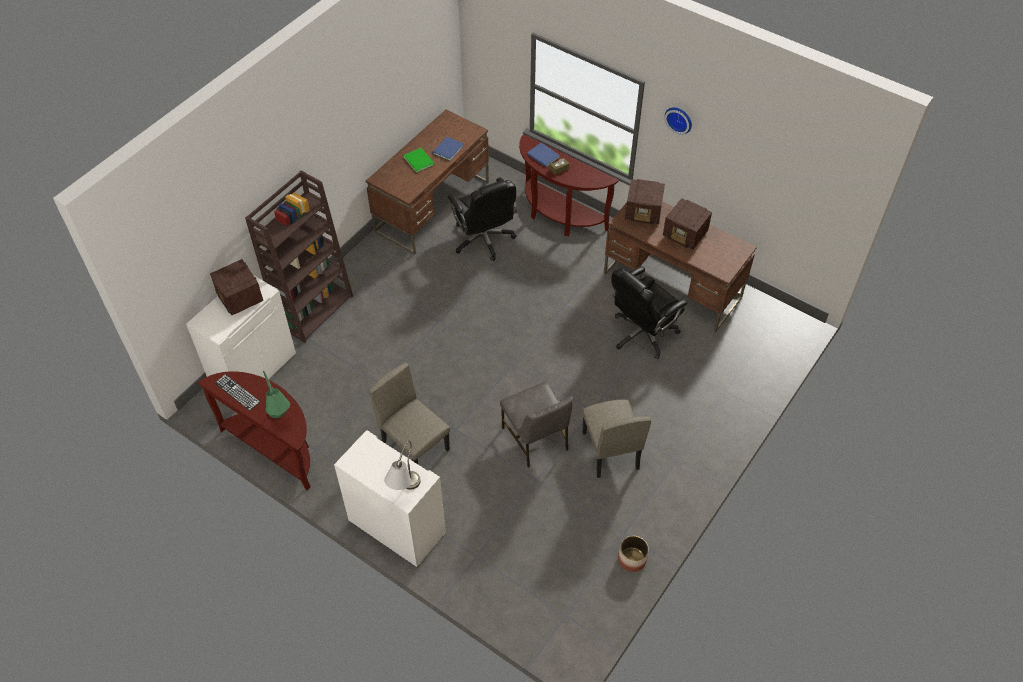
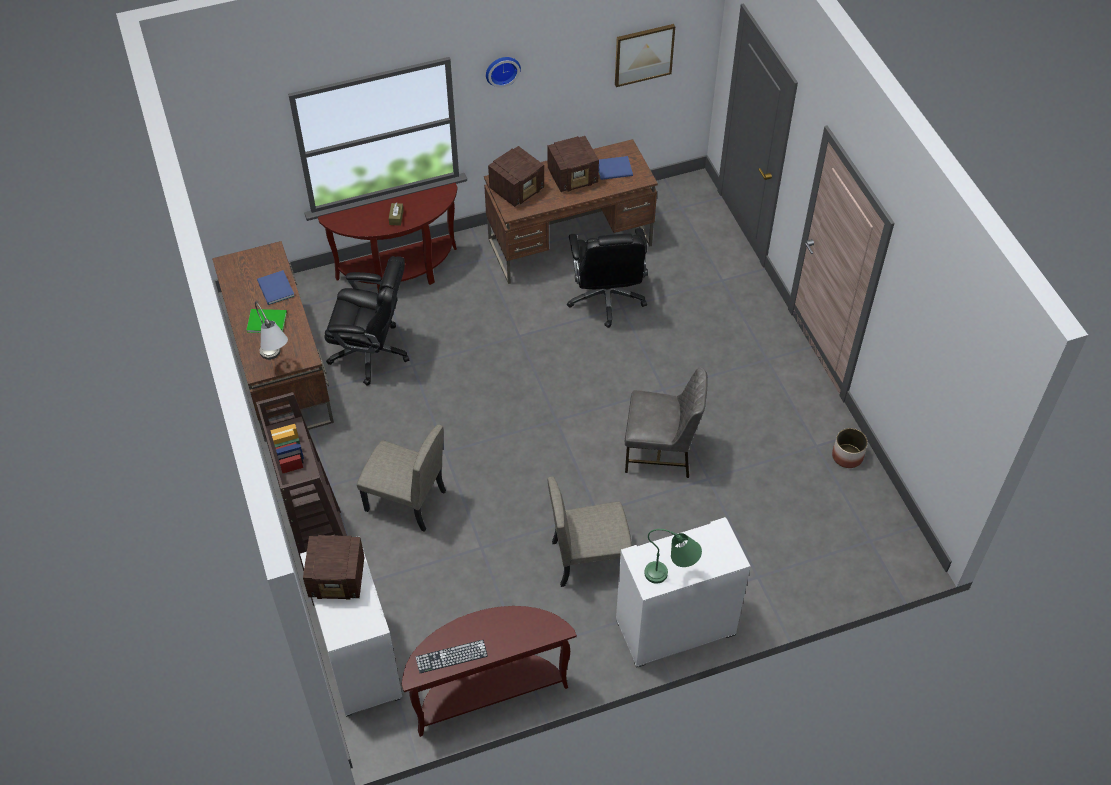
camera: 55 degrees left, 0 degrees up
(280, 420) = (524, 632): green table lamp -> green table lamp (672, 575)
(404, 491) = (722, 555): grey table lamp -> grey table lamp (275, 361)
(543, 156) = (366, 219): blue book -> blue book (615, 169)
(610, 450) = (719, 403): beige chair -> beige chair (405, 501)
(793, 186) = (643, 54): none -> picture

